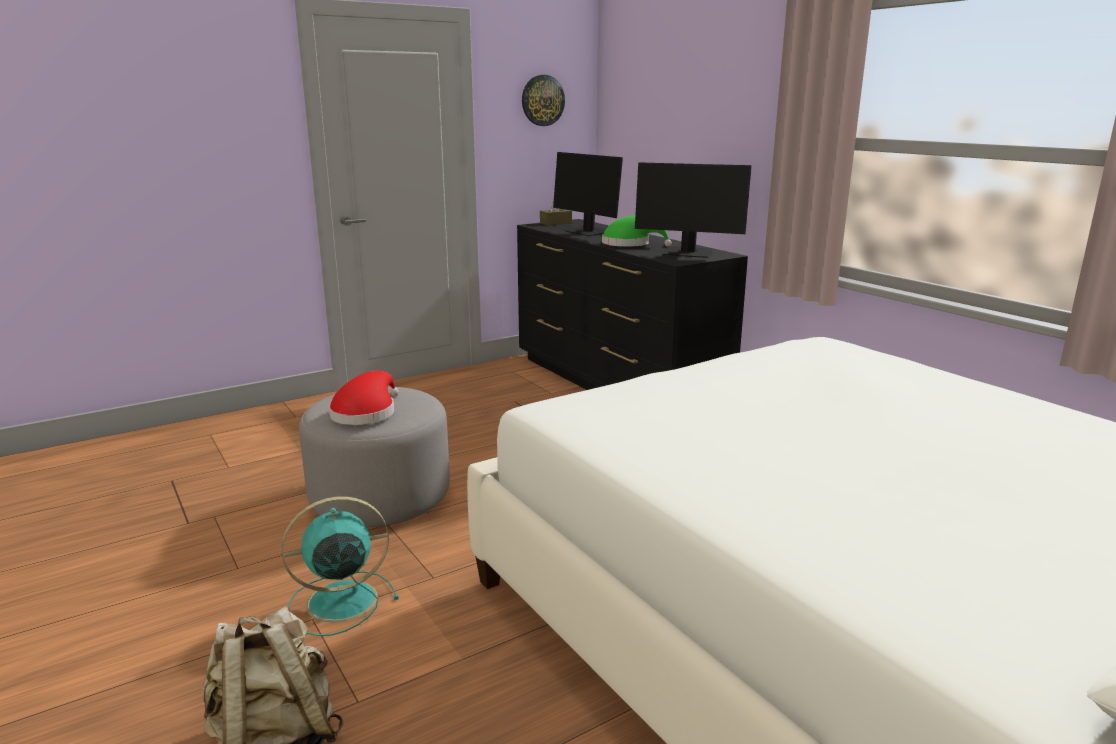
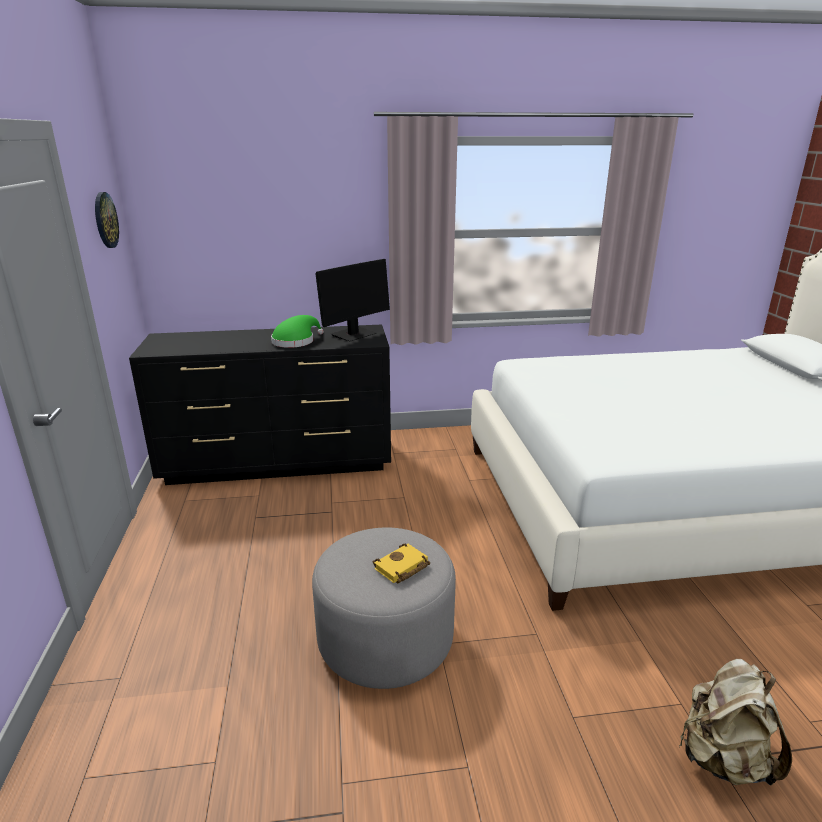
camera: 65 degrees left, 5 degrees up
(338, 602) = (553, 696): turquoise fan -> none
(366, 412) = (401, 568): red hat -> yellow book
(555, 223) = (155, 344): brown tissue box -> none
(588, 232) = (221, 342): monitor -> none

